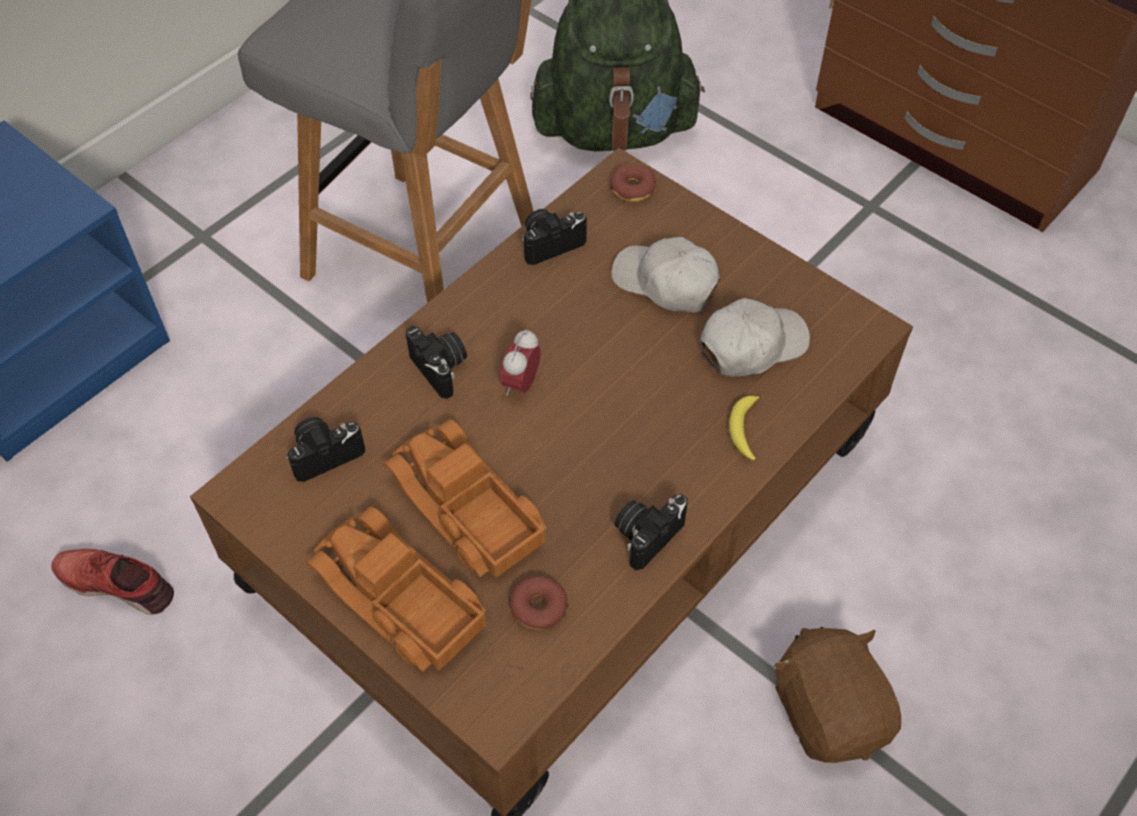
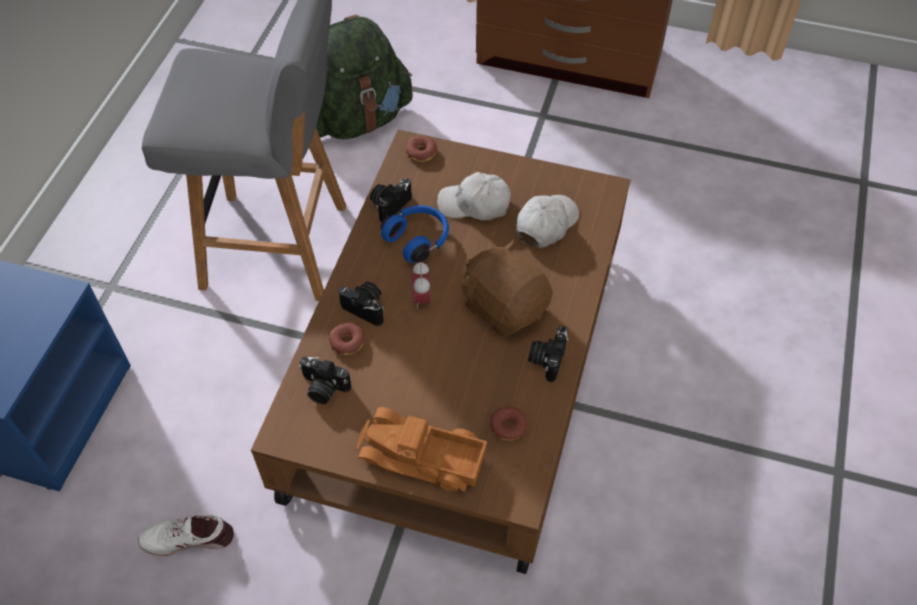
camera: 25 degrees left, 0 degrees up
(117, 583) = (188, 537): red shoe -> white shoe
(325, 453) = (323, 388): camera -> camera turned 105 degrees counterclockwise
(391, 404) = (347, 342): none -> donut
(464, 510) = (431, 388): toy truck -> none
(562, 302) = (418, 239): none -> blue headphones
(744, 430) = (569, 276): banana -> none
(829, 711) = (671, 426): brown plush toy -> brown plush toy (505, 306)

